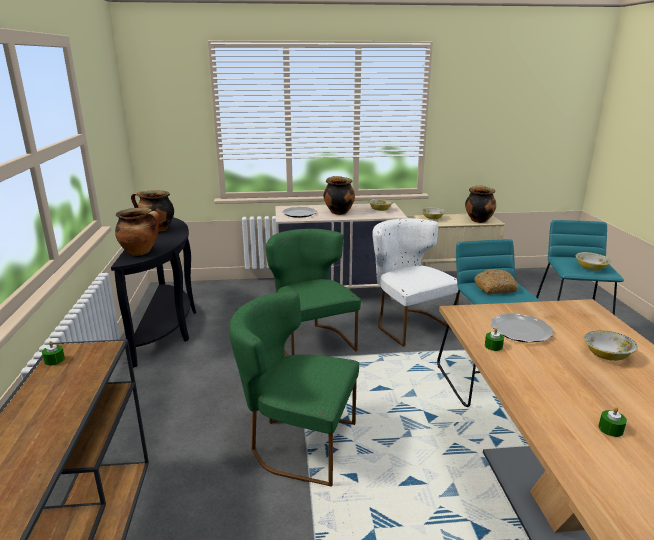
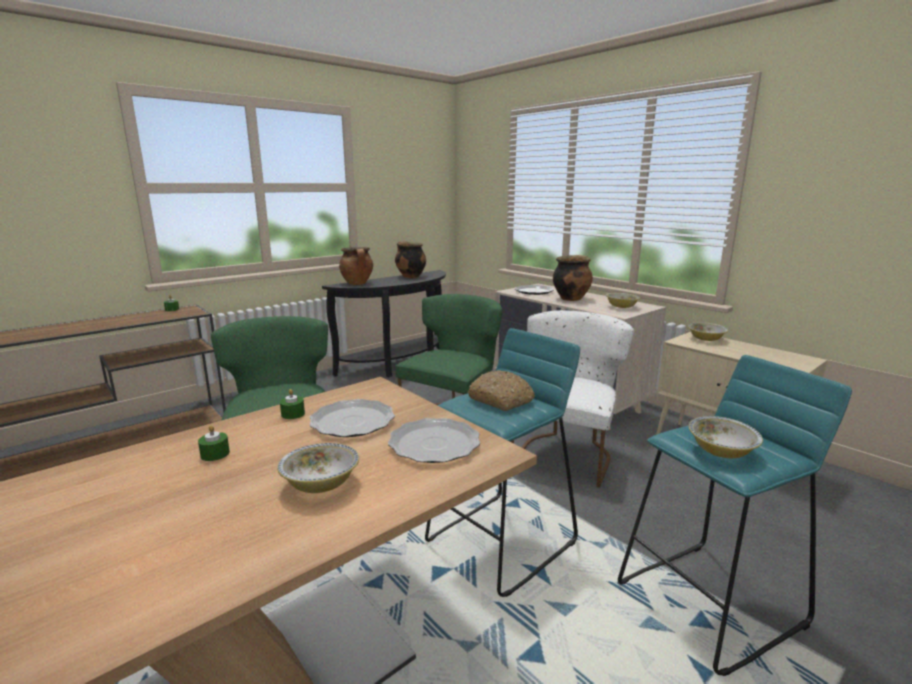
camera: 55 degrees right, 5 degrees down
(478, 220) = (771, 359): cooking pot -> none
(568, 317) = (433, 444): none -> plate
(610, 429) = (99, 504): green candle -> green candle (215, 454)

